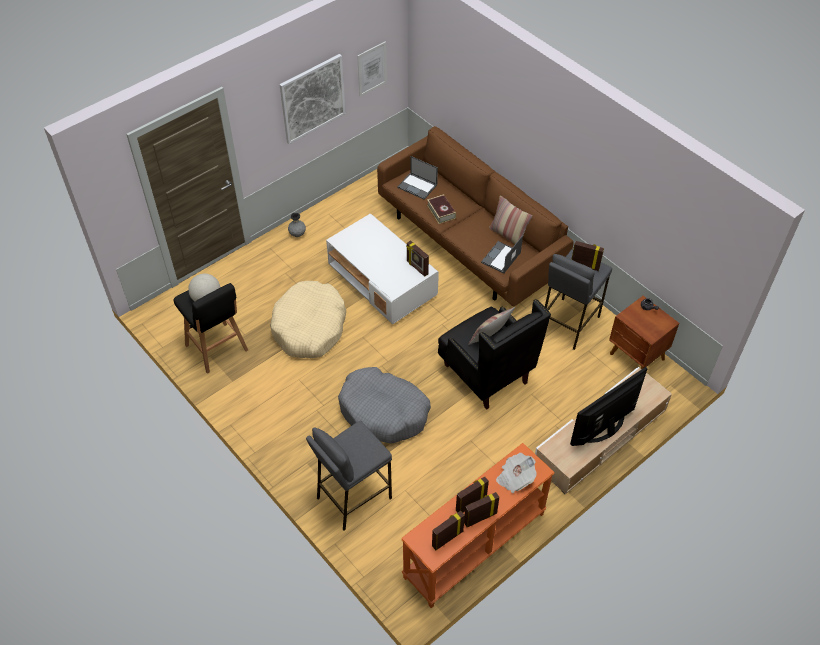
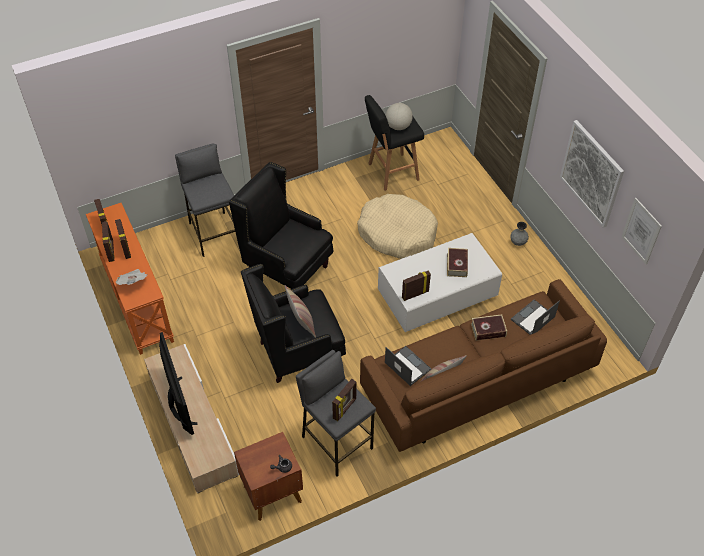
camera: 105 degrees right, 0 degrees up
(371, 244) = (457, 265): none -> book
(383, 412) = (287, 268): grey dog bed -> black armchair

